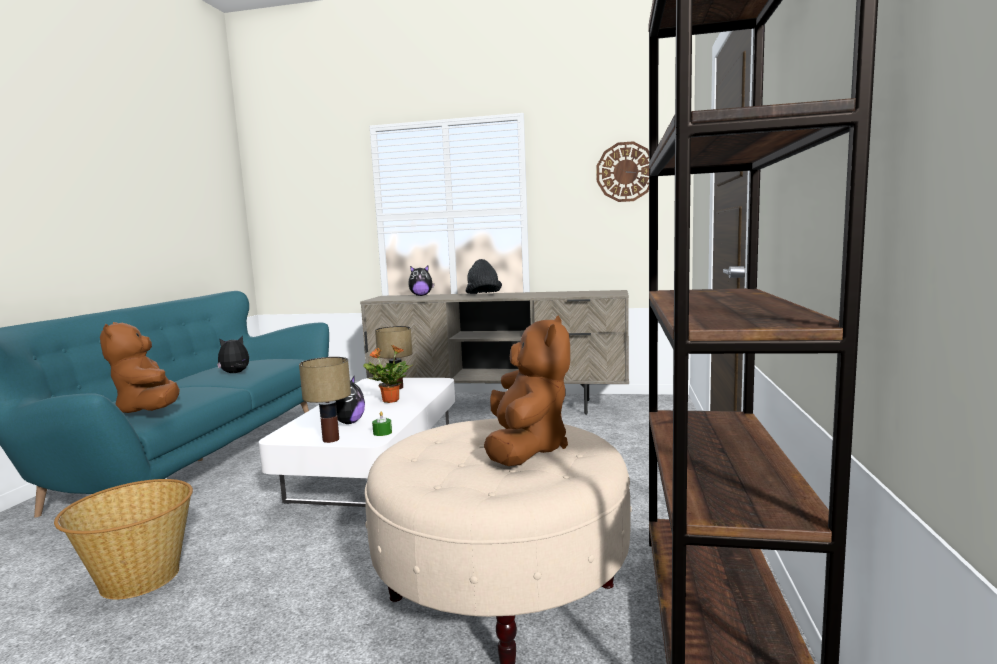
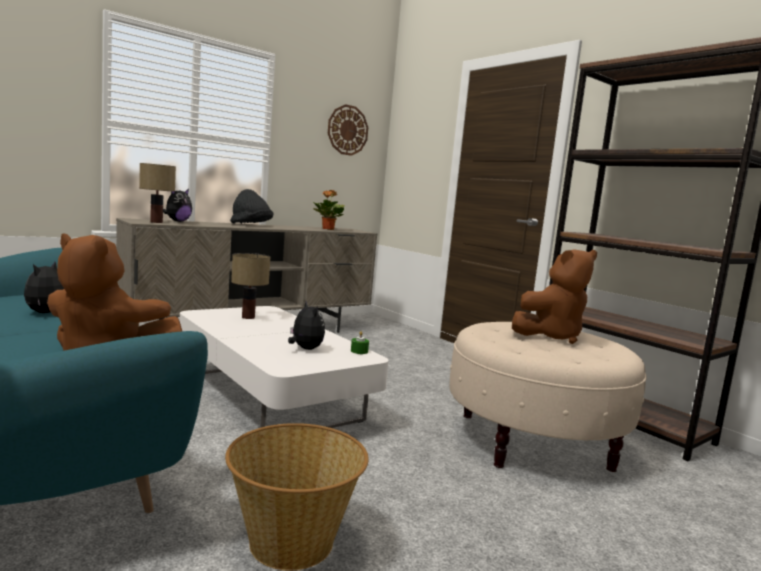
camera: 50 degrees left, 0 degrees up
(331, 440) = (337, 363): table lamp -> table lamp (157, 222)
(390, 400) = (279, 328): potted plant -> potted plant (327, 229)
(526, 449) = (551, 336): brown plush toy -> brown plush toy turned 105 degrees clockwise

